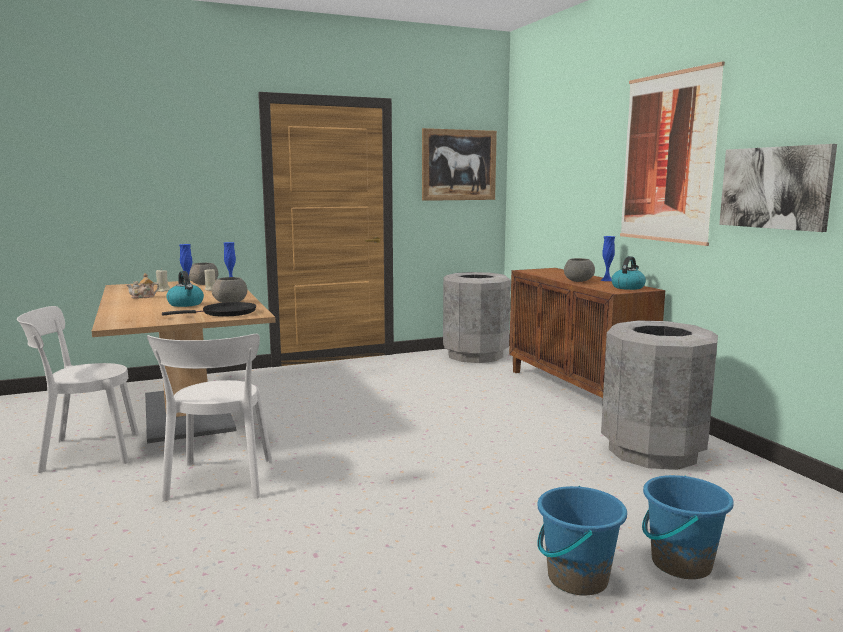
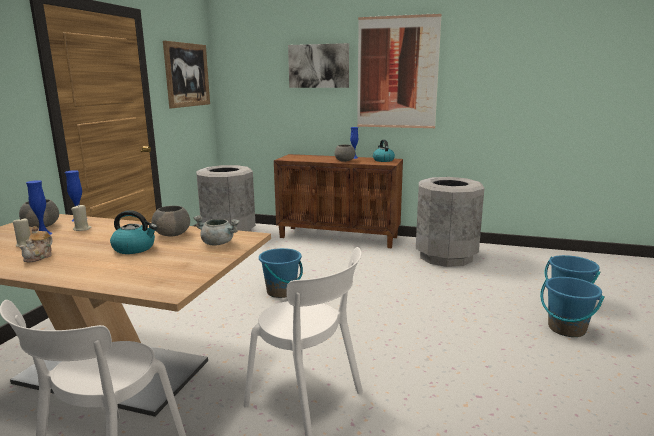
camera: 50 degrees left, 5 degrees up
(225, 313) = (218, 243): black frying pan -> grey cooking pot
(393, 412) = (281, 292): none -> blue bucket
(775, 187) = (482, 92): picture -> picture (318, 66)

